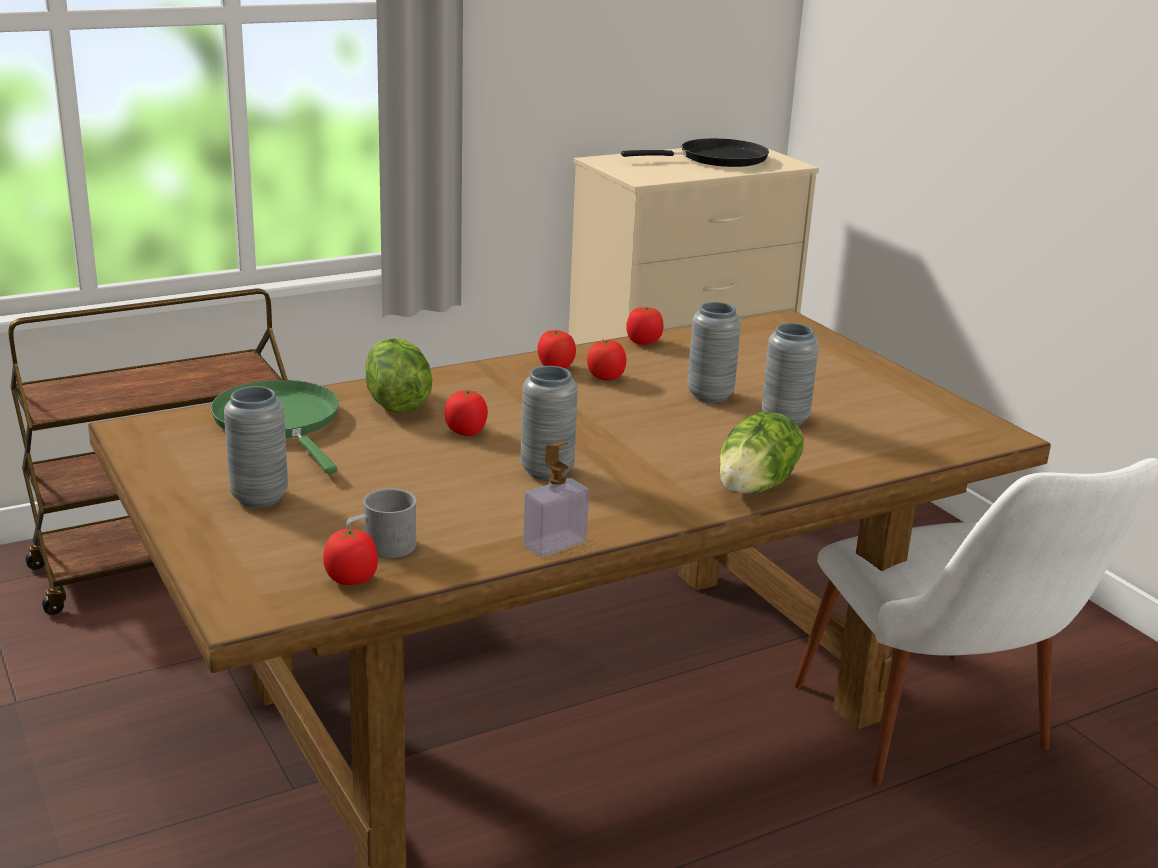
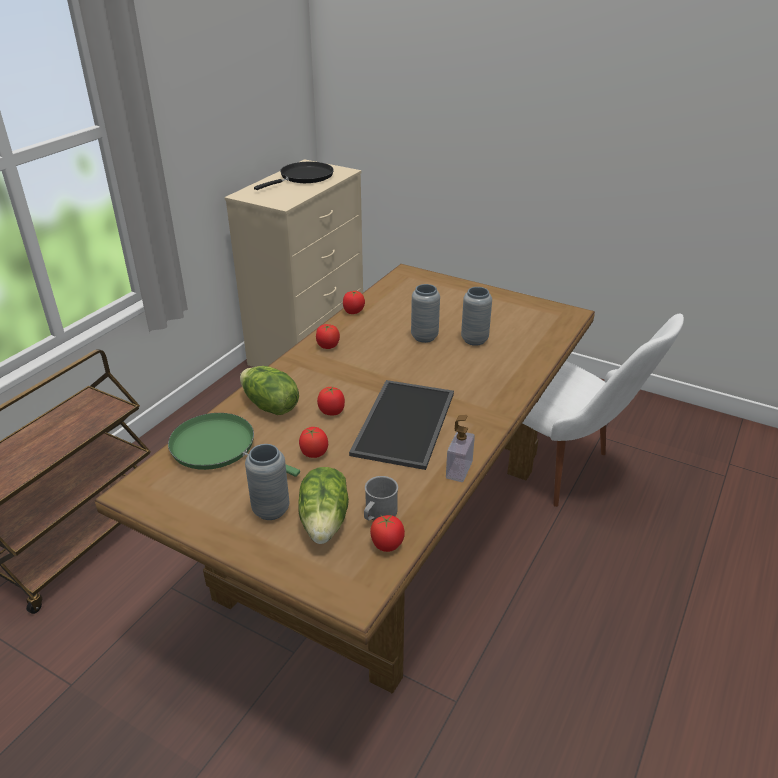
camera: 30 degrees left, 10 degrees up
(547, 471) = (402, 422): grey vase -> tray
(606, 378) = (361, 344): tomato -> tomato (314, 453)
(757, 487) = (508, 390): lettuce -> lettuce (325, 521)

